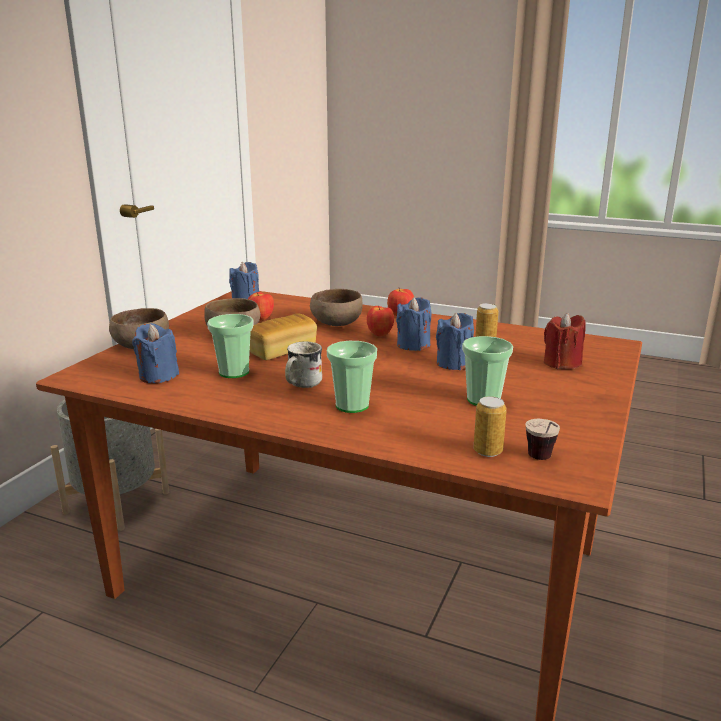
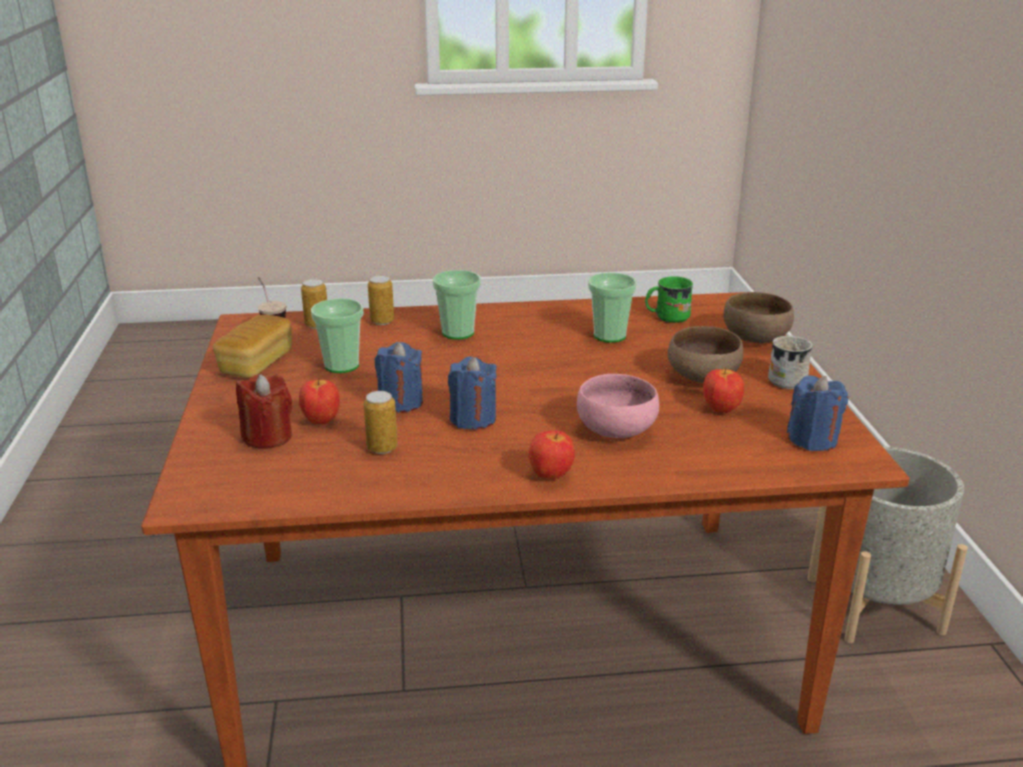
camera: 150 degrees right, 5 degrees up
(158, 376) = (666, 317): blue candle -> green mug
(282, 352) = (606, 369): bread -> bread (256, 363)
(301, 384) = (530, 340): white mug -> white mug (786, 379)
(336, 324) = (616, 430): brown bowl -> pink bowl
(380, 335) = (532, 425): apple -> apple (320, 421)
(413, 437) = (382, 321): none -> can

